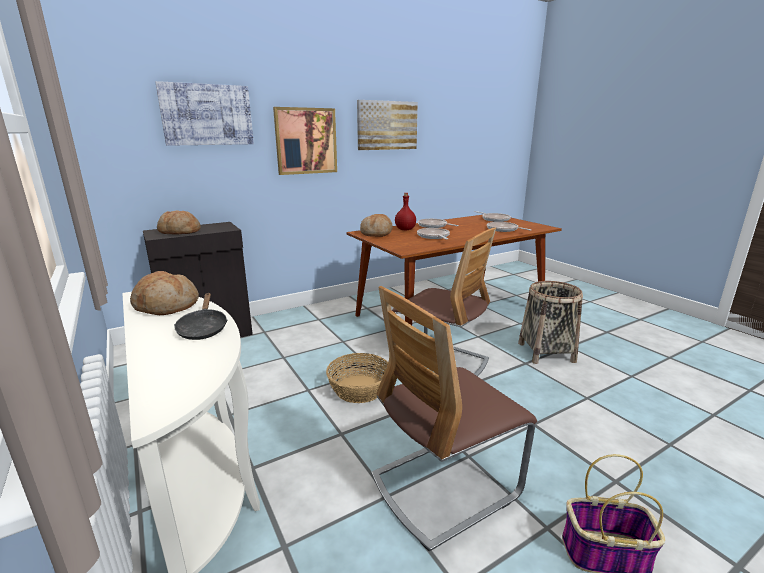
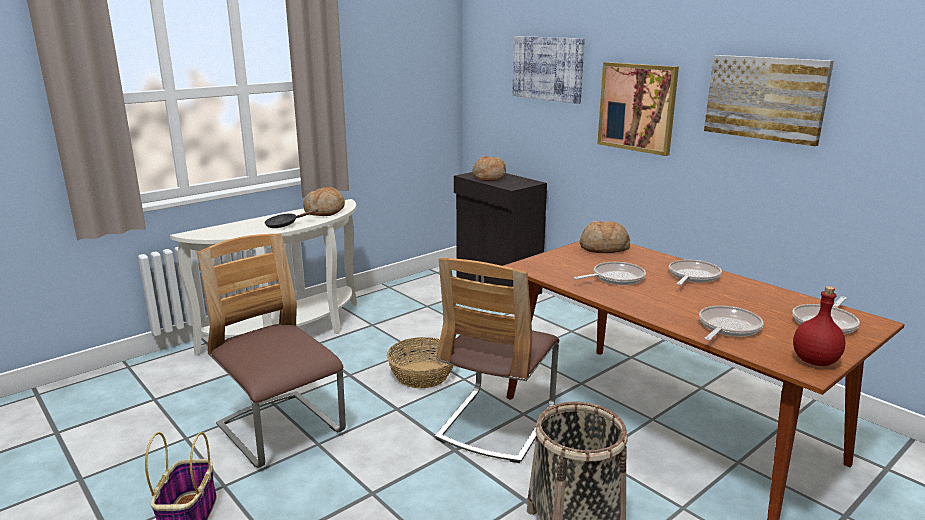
camera: 80 degrees right, 0 degrees up
(405, 229) = (645, 261): red bottle -> red bottle (814, 361)

